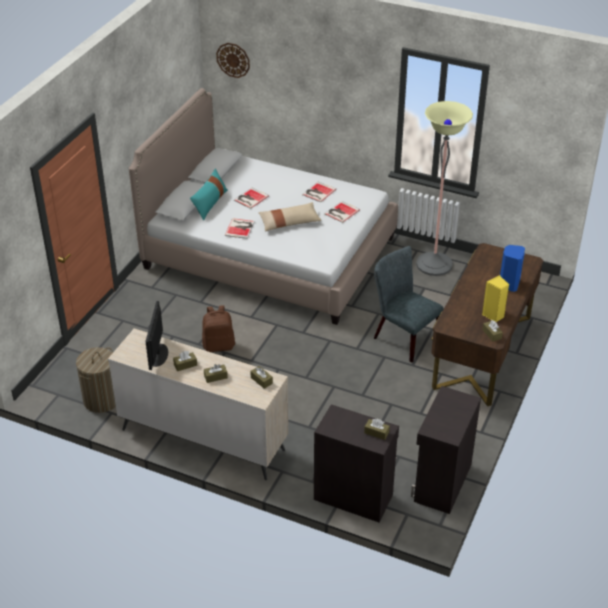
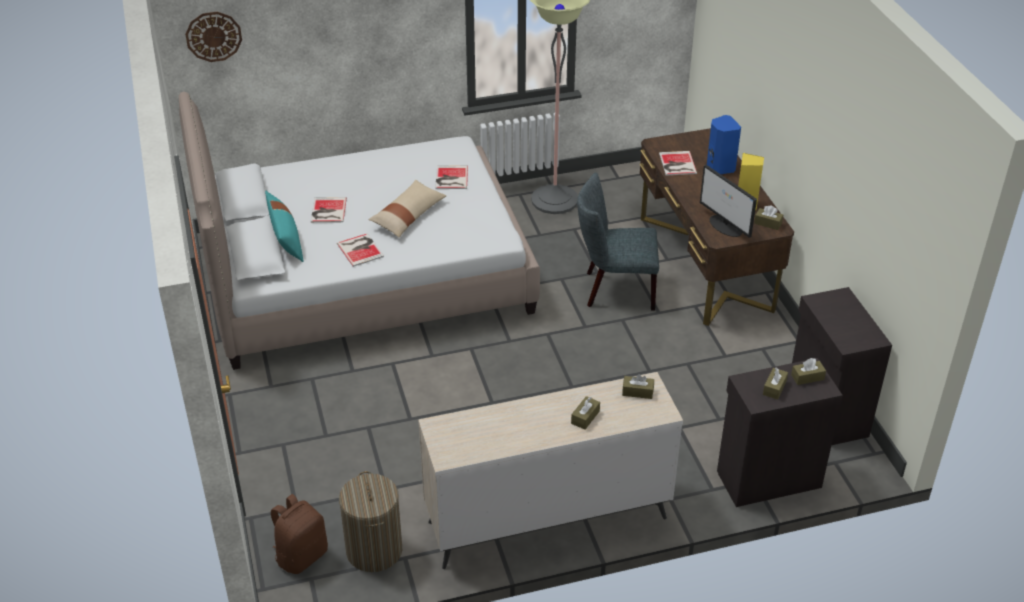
camera: 40 degrees left, 0 degrees up
(158, 355) = (489, 433): monitor -> monitor (726, 226)
(185, 365) = (534, 424): brown tissue box -> brown tissue box (774, 388)
(219, 345) = (435, 407): brown backpack -> brown backpack (301, 555)
(318, 192) = (397, 169): book -> book (677, 164)

